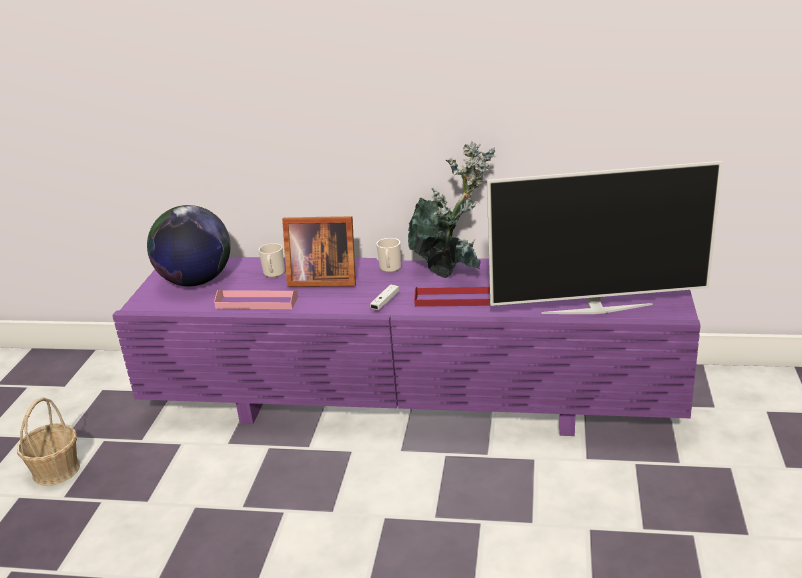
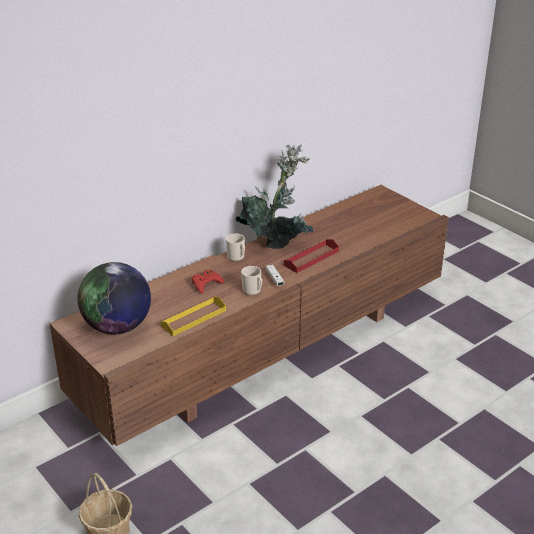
camera: 50 degrees left, 5 degrees up
(257, 302) = (194, 318): pink tray -> yellow tray
(273, 274) = (165, 295): mug -> mug (253, 291)
(321, 279) = (206, 284): picture frame -> red game controller
(409, 396) = (266, 346): purple tv stand -> brown tv stand
(596, 308) = (388, 230): television -> none

